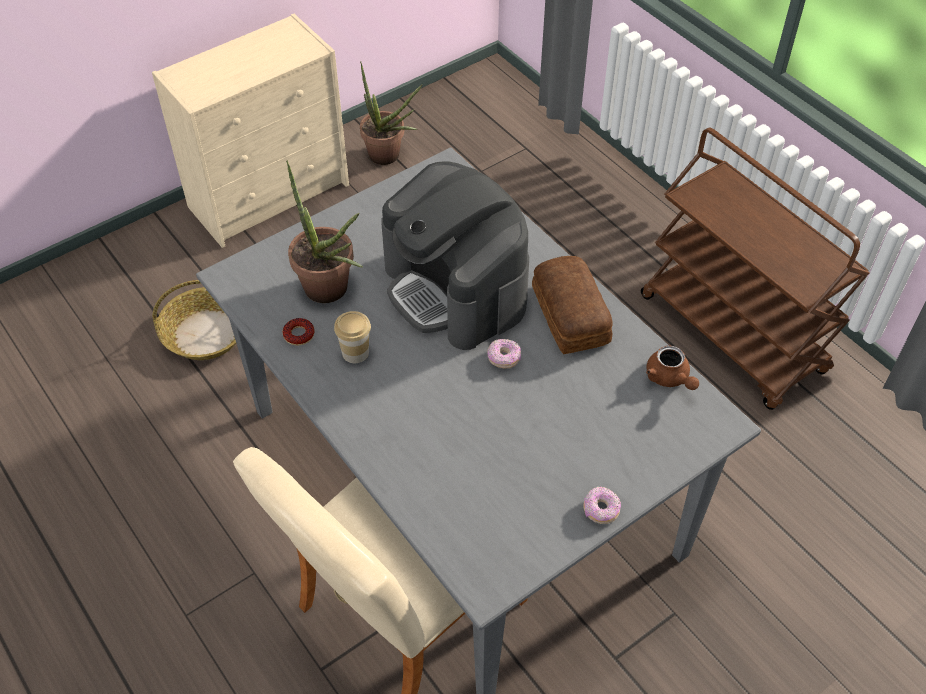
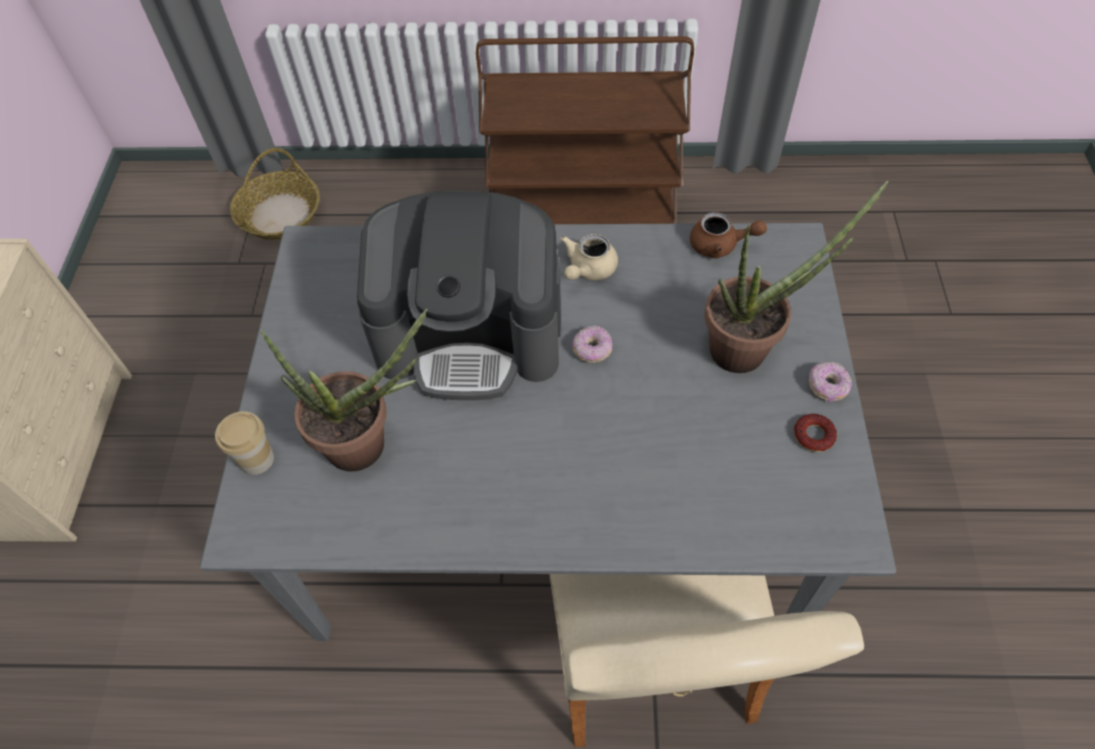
camera: 50 degrees left, 5 degrees up
(206, 333) = (168, 628): basket -> basket (280, 214)
(299, 334) = (396, 512): donut -> donut (813, 436)
(355, 352) = (470, 473): cup -> cup (256, 459)
(389, 158) = (139, 320): potted plant -> potted plant (749, 348)
(569, 316) = (588, 270): bread -> beige teapot

